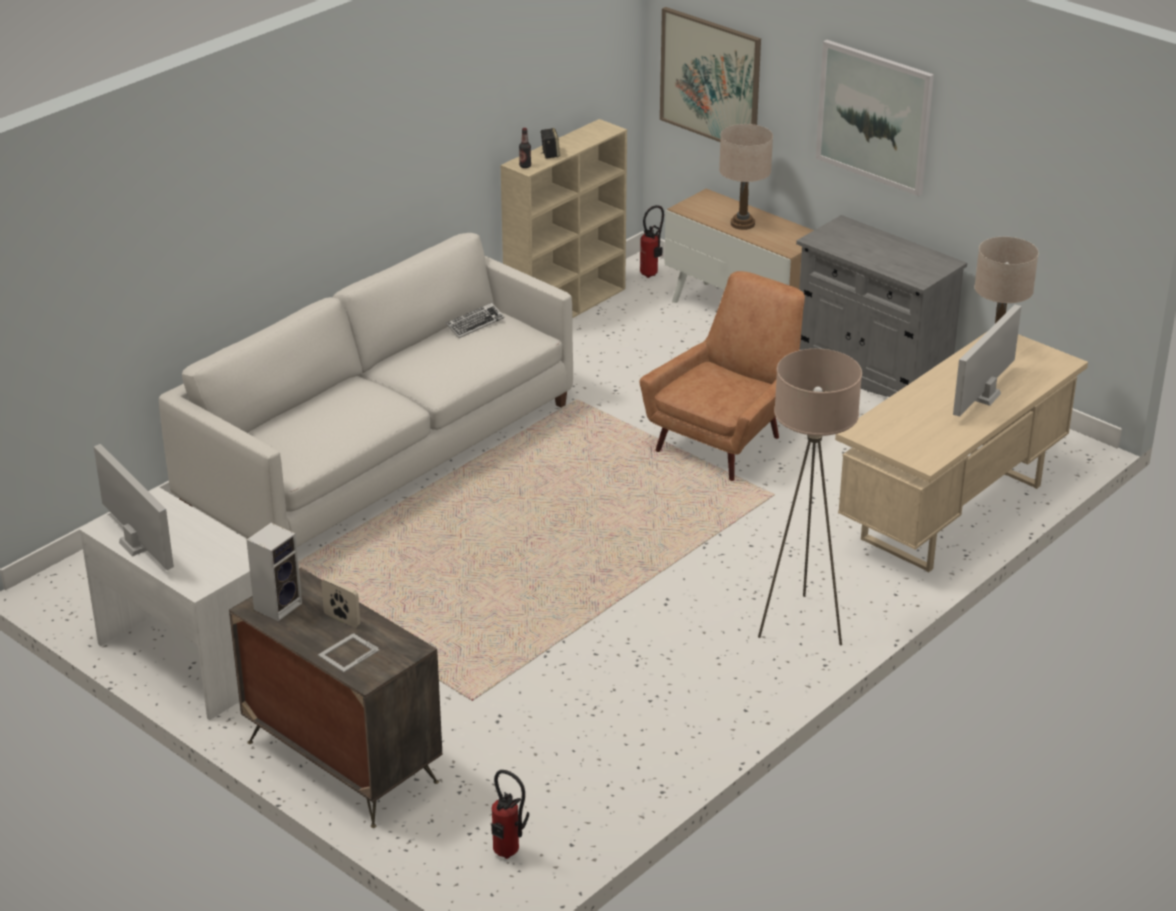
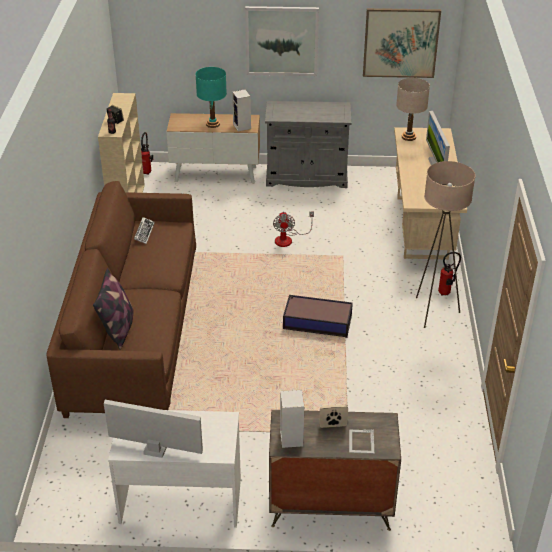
camera: 40 degrees left, 5 degrees up
(295, 417) = (118, 329): none -> pillow
(381, 454) = (134, 330): white sofa -> brown sofa
(508, 855) = (464, 501): fire extinguisher -> fire extinguisher (446, 293)
(618, 557) = (316, 322): none -> storage box
(710, 79) = (165, 50): picture -> picture (400, 43)
(727, 439) = (288, 239): brown armchair -> fan
(742, 224) = (213, 124): beige table lamp -> turquoise table lamp
(779, 243) = (242, 127): none -> speaker

